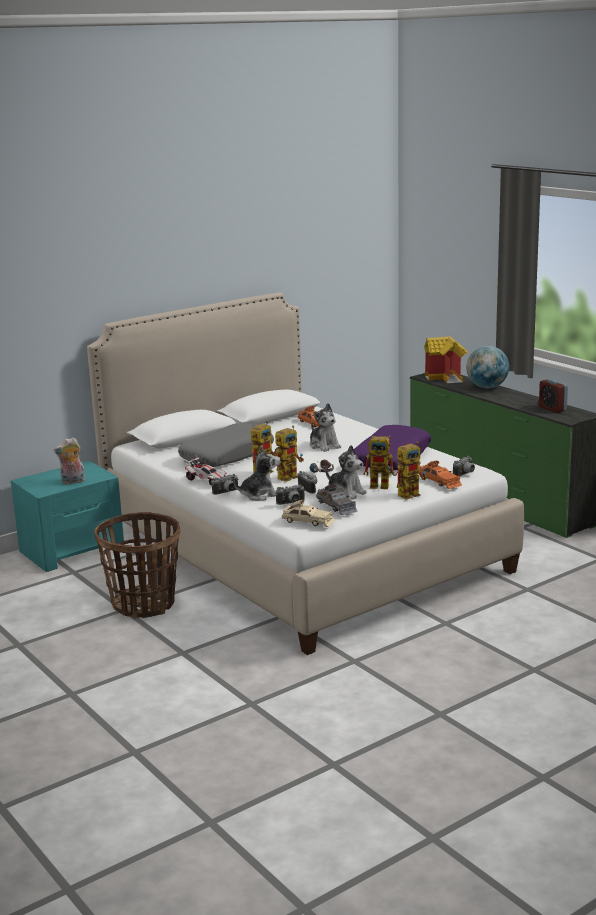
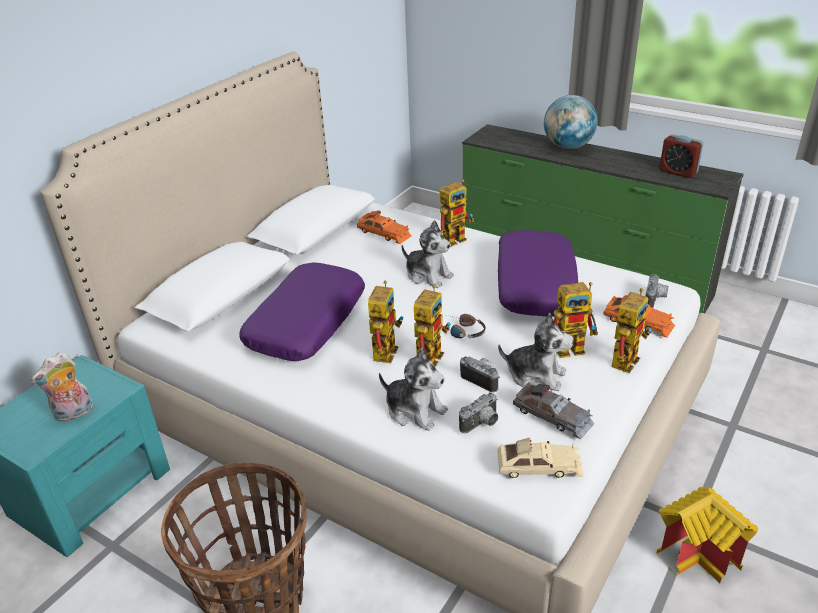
camera: 20 degrees left, 15 degrees up
(206, 480) = (311, 390): toy car -> none
(227, 455) = (306, 322): grey pillow -> purple pillow
(227, 492) = (360, 415): camera -> none
(259, 495) = (415, 410): plush toy -> plush toy turned 75 degrees clockwise
(362, 431) = (456, 237): none -> toy robot
(447, 378) = (507, 138): toy house -> toy house (700, 554)

